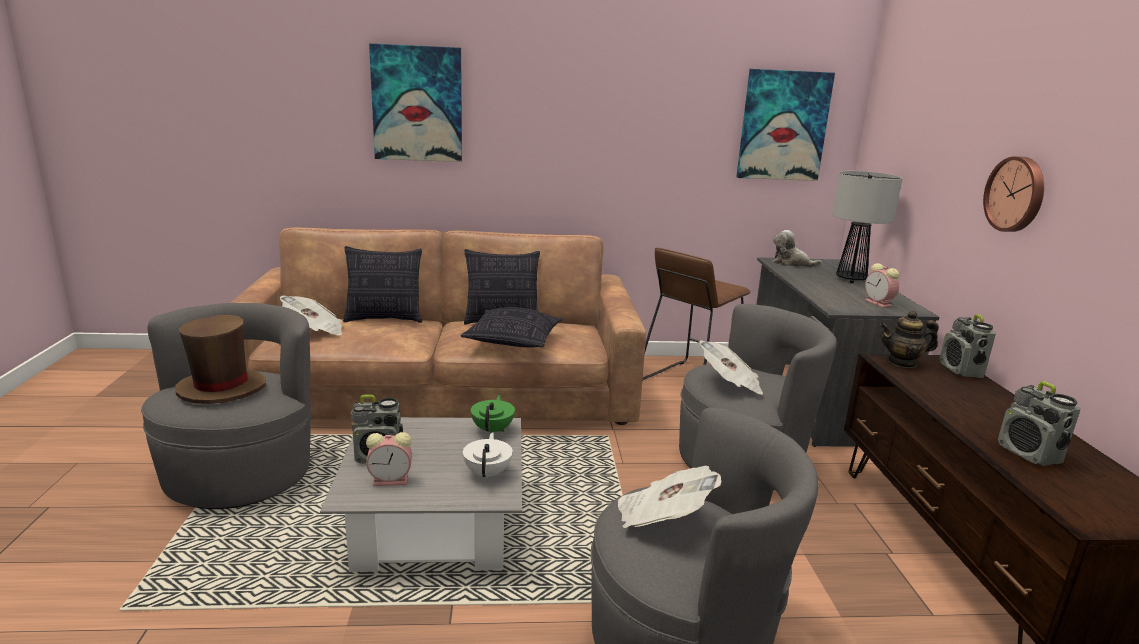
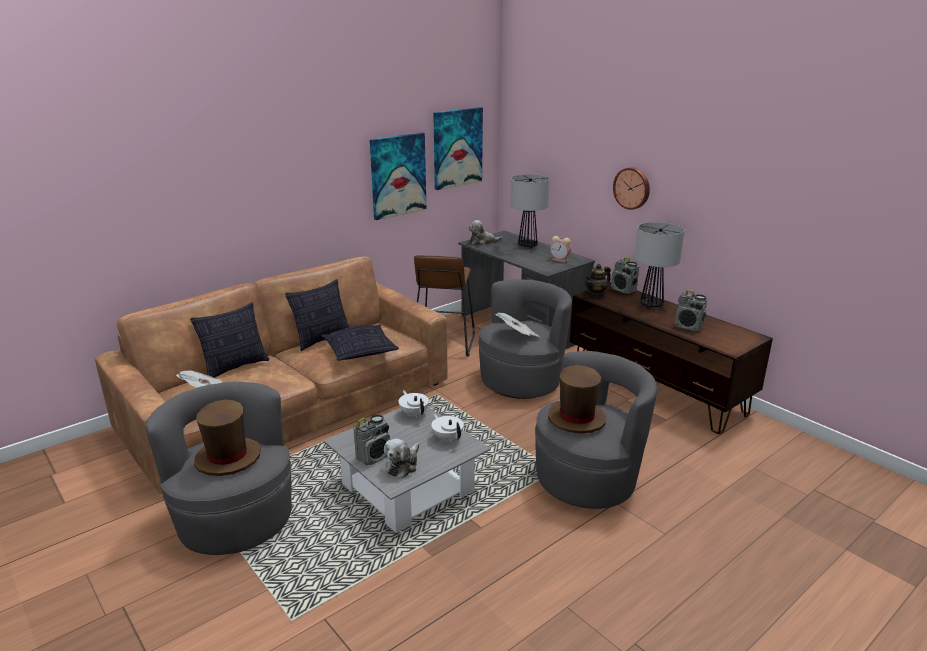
camera: 35 degrees left, 5 degrees up
(392, 480) = (403, 465): alarm clock -> plush toy
(417, 104) = (205, 182): picture -> picture (398, 175)
(493, 430) = (414, 414): green teapot -> white teapot
(662, 518) = (576, 419): newspaper -> brown hat
(990, 403) = (651, 305): none -> table lamp

